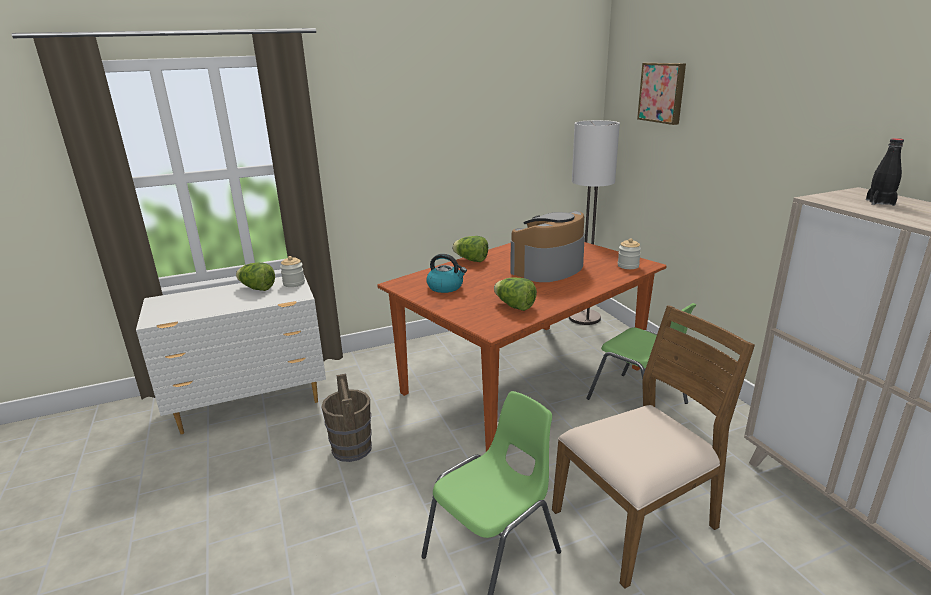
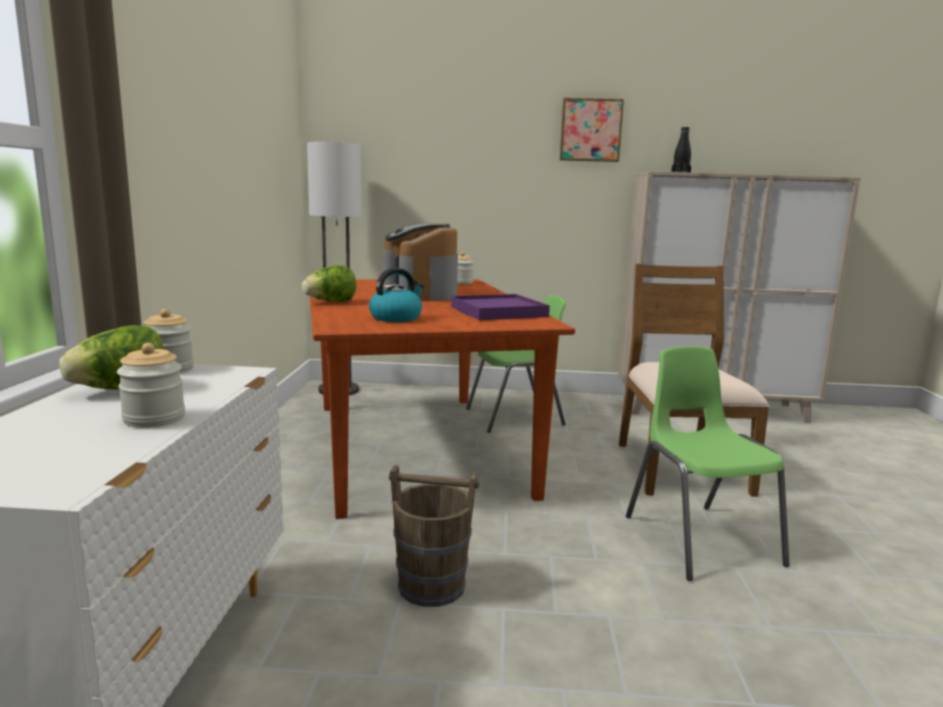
camera: 65 degrees left, 10 degrees down
(224, 306) = (154, 419): none -> jar
(514, 306) = (499, 312): lettuce -> purple tray
(663, 92) = (405, 112): picture -> picture (590, 130)

